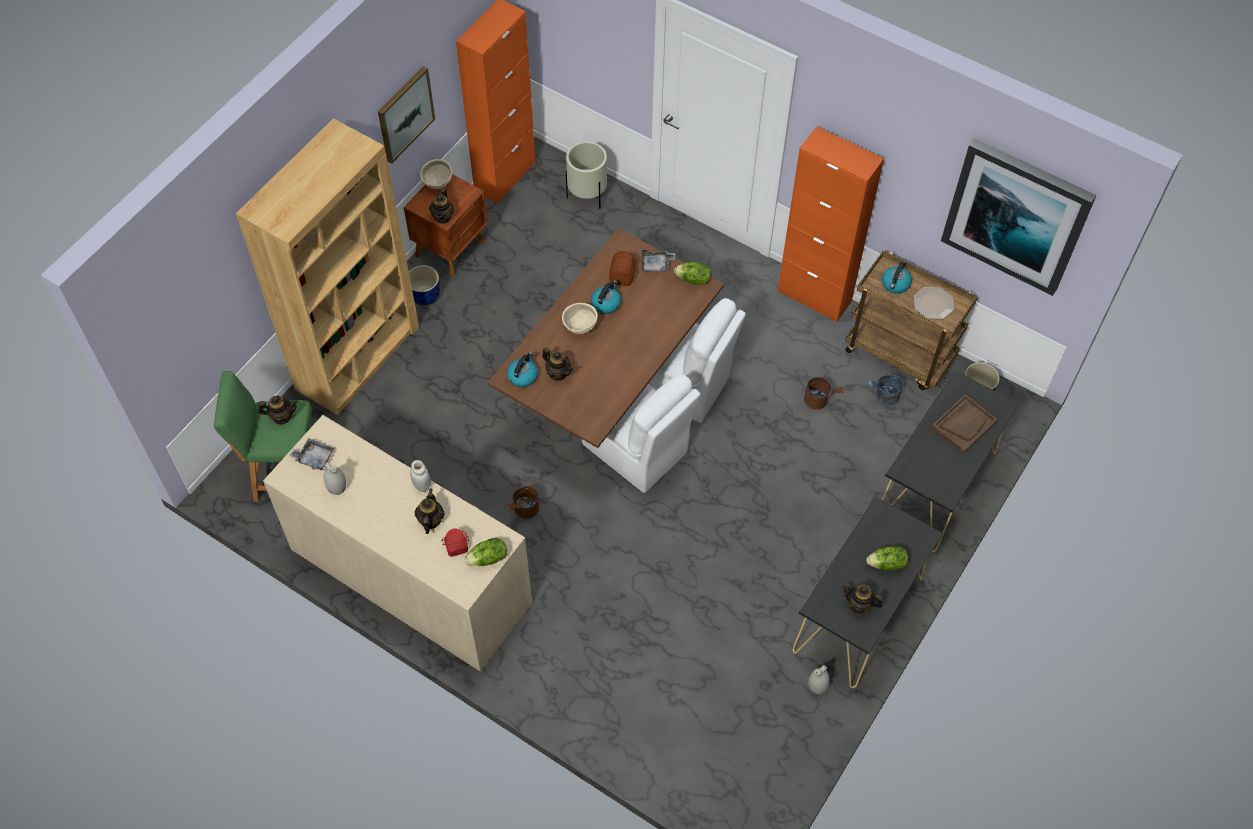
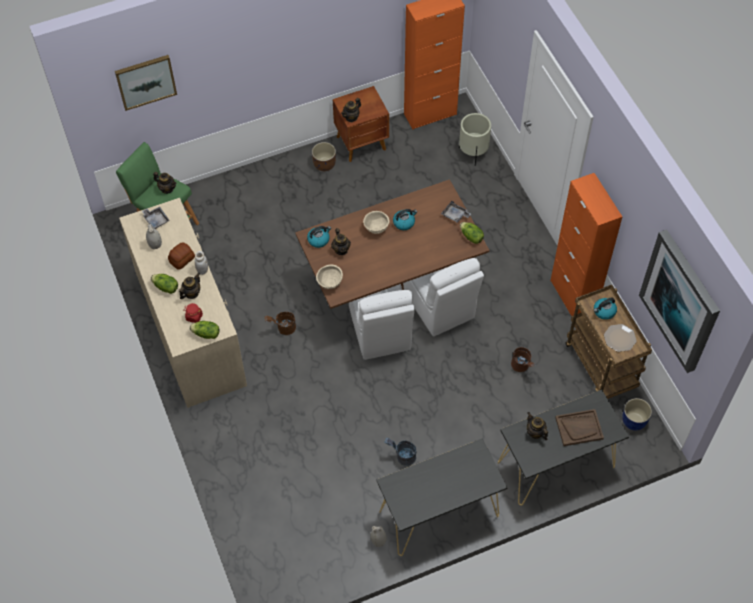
camera: 35 degrees right, 0 degrees up
(358, 357) = (257, 181): brown bookcase -> none
(405, 114) = (348, 37): picture -> picture (146, 81)
(425, 295) = (324, 164): blue planter -> brown planter
(438, 184) = (364, 95): beige bowl -> beige bowl (330, 283)
(622, 274) = (428, 209): bread -> bread (181, 259)
(859, 605) = (416, 498): teapot -> teapot (535, 432)
(883, 398) = (566, 388): grey bucket -> grey bucket (402, 456)
(887, 564) = (455, 484): lettuce -> lettuce (166, 287)

